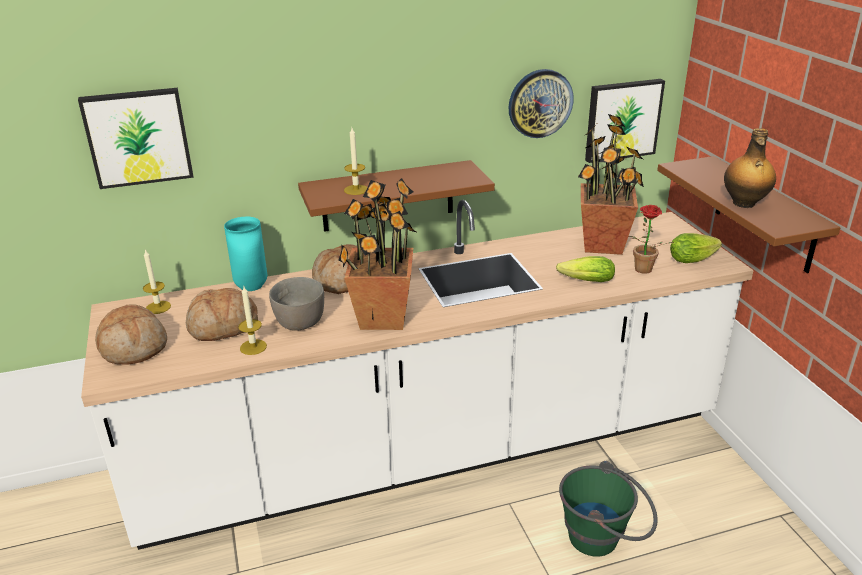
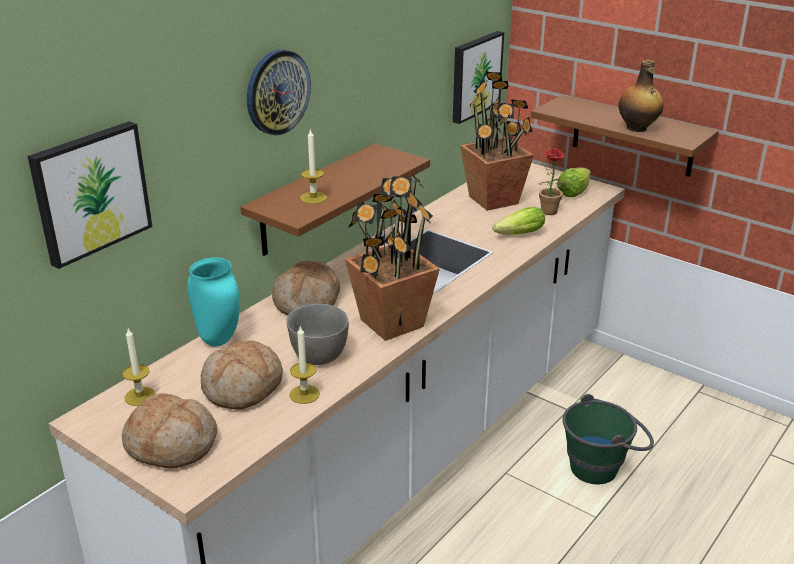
camera: 35 degrees left, 0 degrees up
(540, 103) = (421, 72): wall clock -> wall clock (277, 92)

